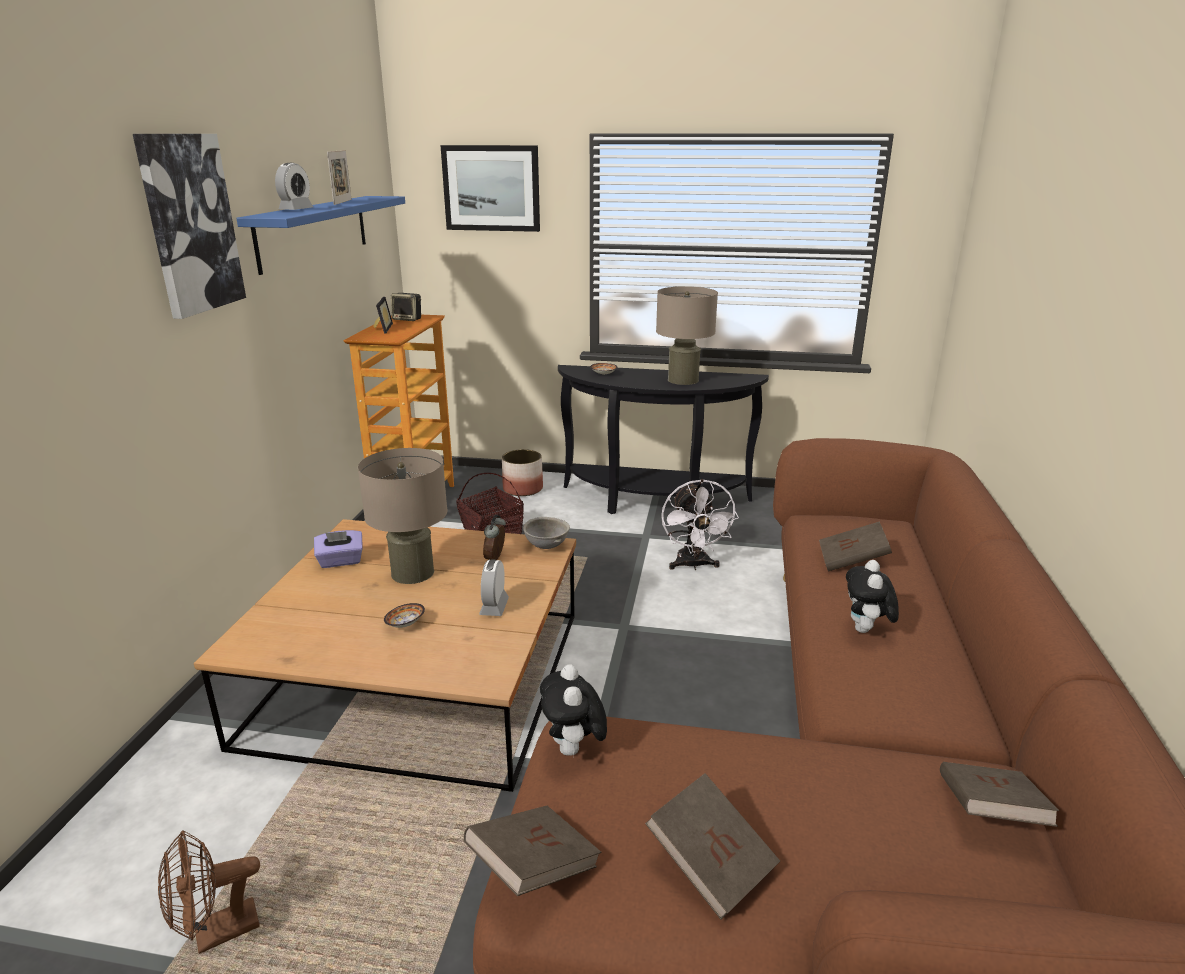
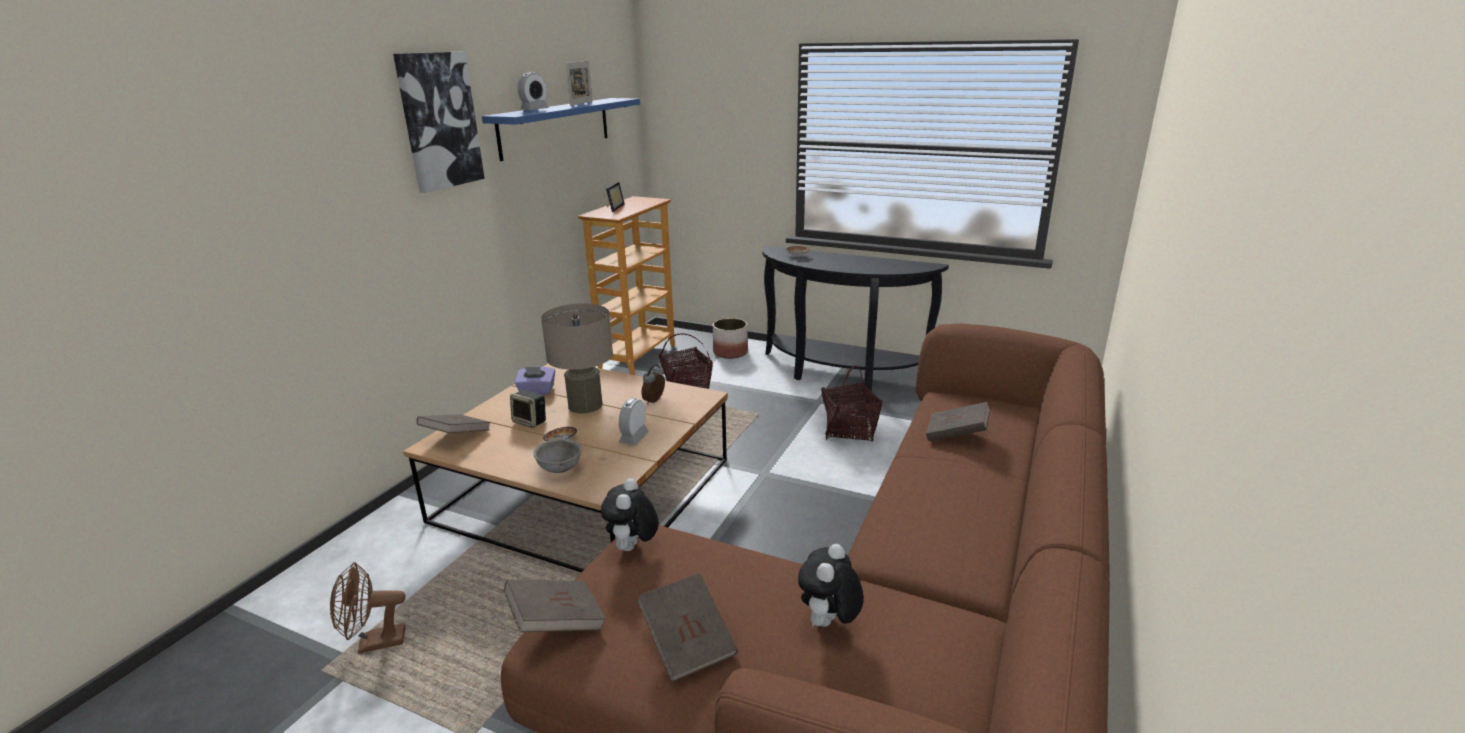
camera: 15 degrees right, 0 degrees up
(408, 319) = (639, 201): speaker -> speaker (530, 421)
(491, 188) = (717, 91): picture -> none
(547, 546) = (700, 396): grey bowl -> grey bowl (560, 469)
(683, 380) = (865, 265): beige table lamp -> none
(693, 565) = (849, 430): white fan -> basket
(866, 631) = (932, 493): plush toy -> plush toy (828, 624)
(988, 812) = (948, 650): brown book -> brown book (456, 436)

